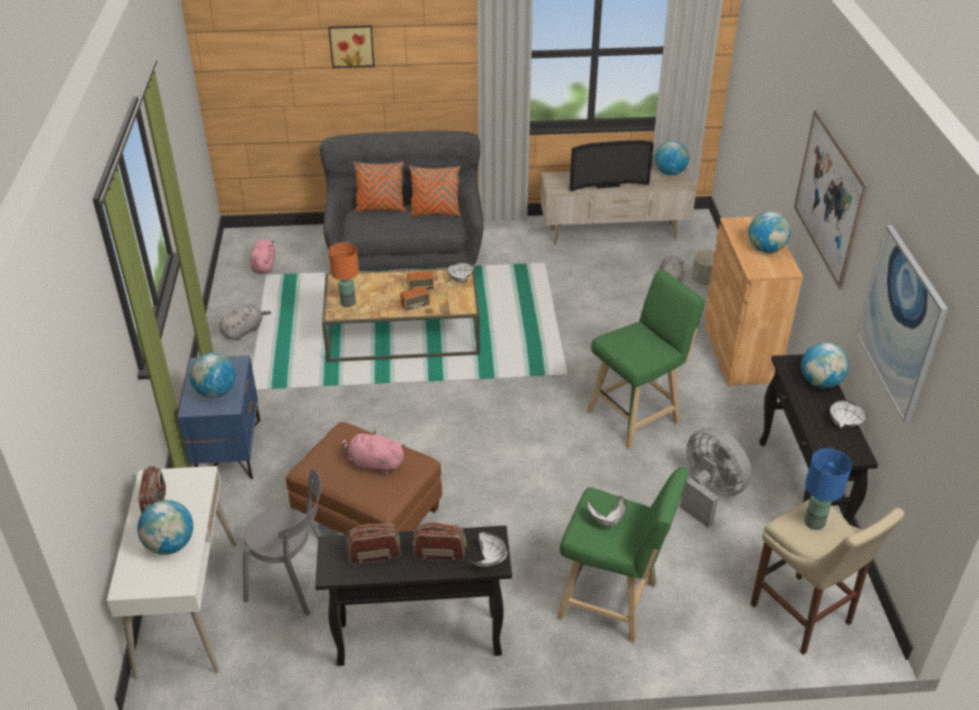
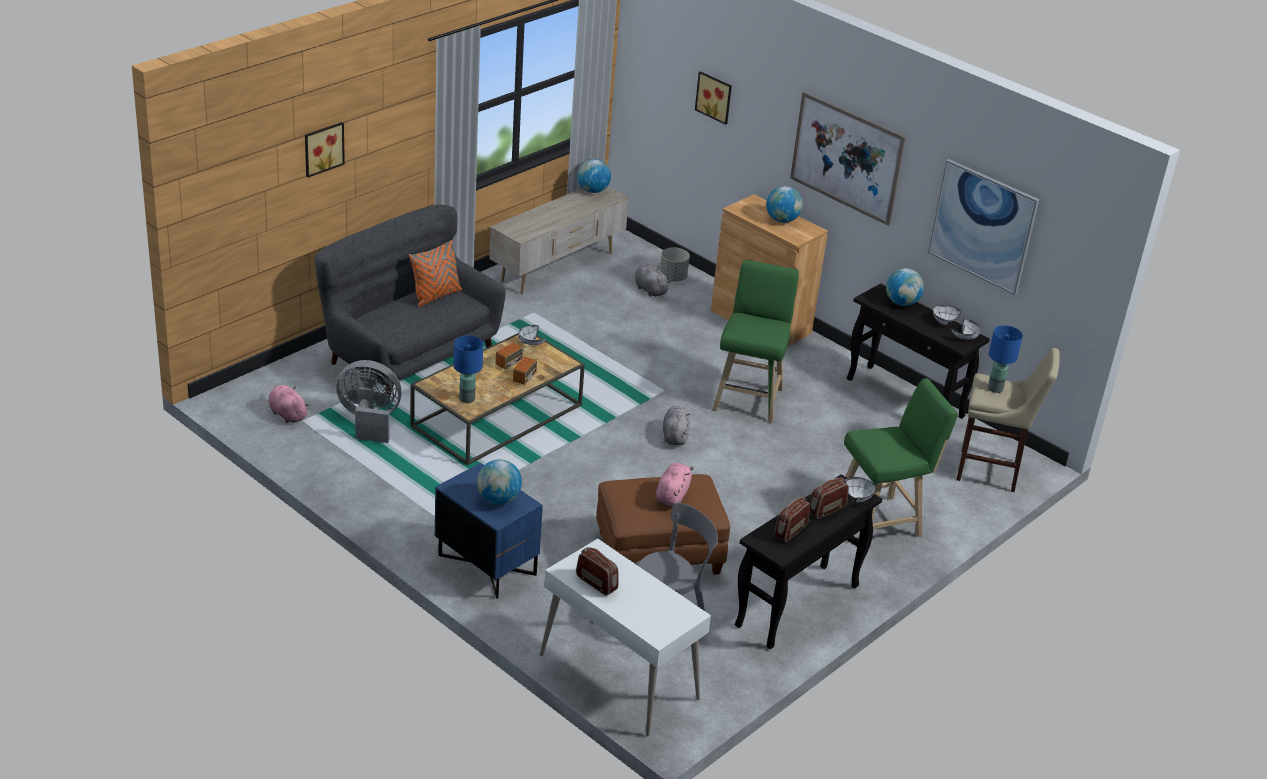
camera: 45 degrees left, 5 degrees down
(170, 545) = (647, 598): globe -> none
(244, 331) = (355, 474): grey plush toy -> grey plush toy (675, 435)
(348, 302) = (466, 398): orange table lamp -> blue table lamp
(374, 464) = (672, 495): pink plush toy -> pink plush toy turned 135 degrees clockwise
(380, 208) = (380, 310): orange pillow -> none
(606, 184) = (556, 217): television -> none
(607, 520) = (886, 444): white bowl -> white bowl (965, 338)
(709, 494) = (856, 427): grey fan -> grey fan (369, 421)
(771, 101) = (715, 97): none -> picture

